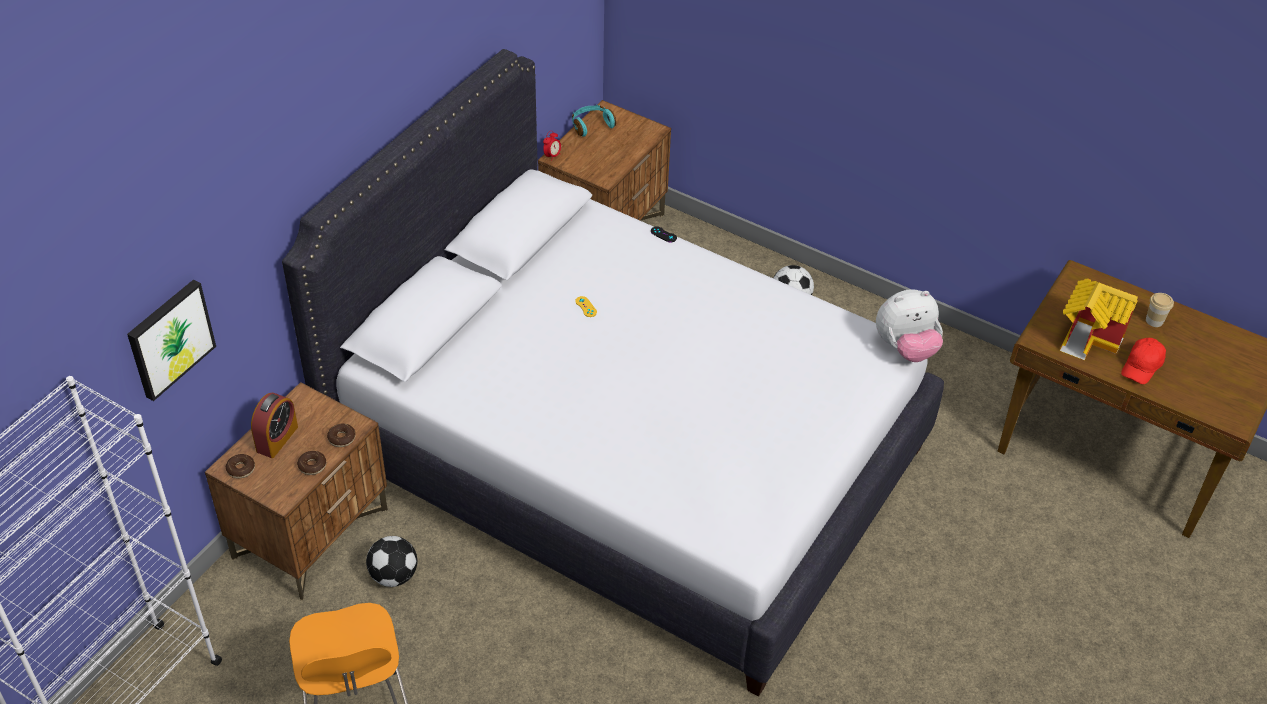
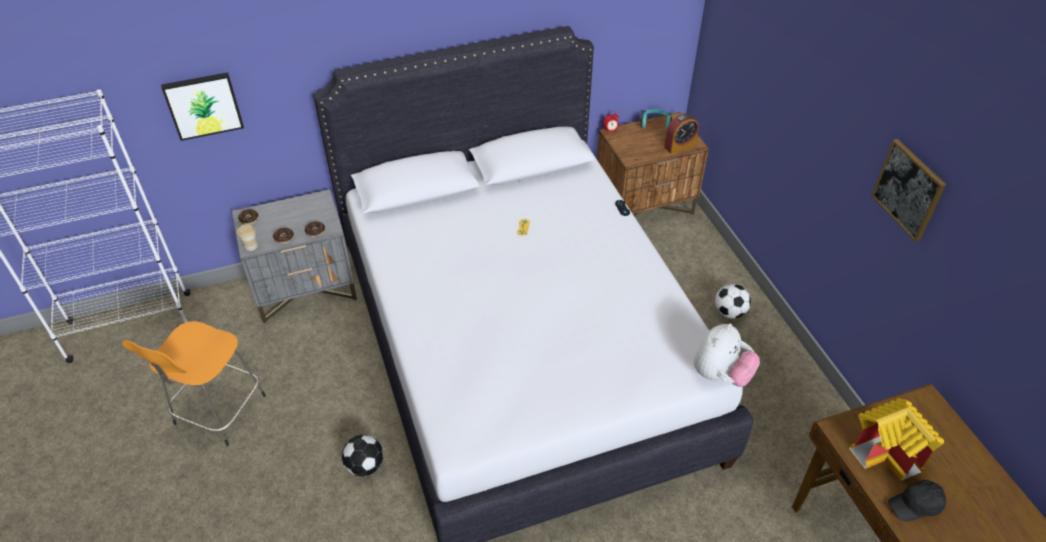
camera: 40 degrees right, 0 degrees up
(277, 439) = (284, 213): alarm clock -> alarm clock (679, 146)
(311, 532) = (306, 289): brown nightstand -> grey nightstand
(394, 575) = (322, 340): football -> football (366, 466)
(905, 348) = (720, 375): plush toy -> plush toy turned 75 degrees counterclockwise
(983, 84) = (908, 189): none -> picture
(1142, 366) = (916, 505): red cap -> black cap
(1154, 321) = (966, 475): cup -> cup (251, 246)

